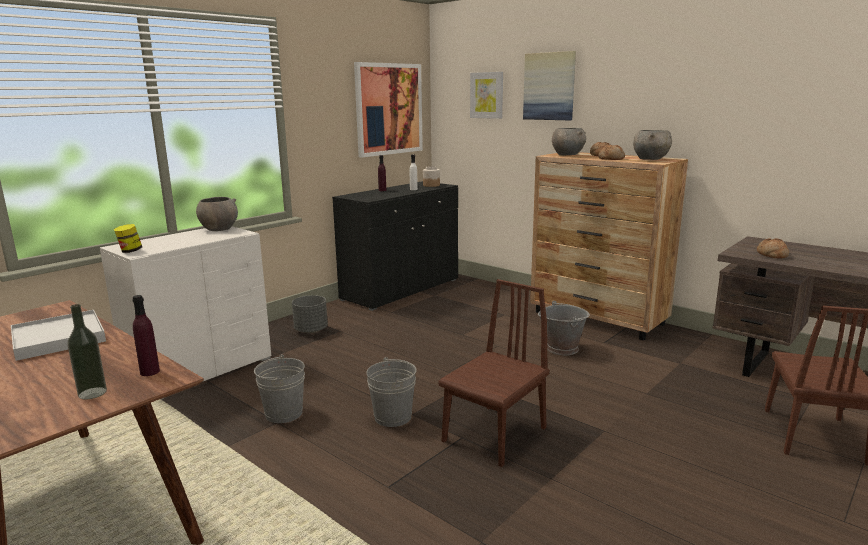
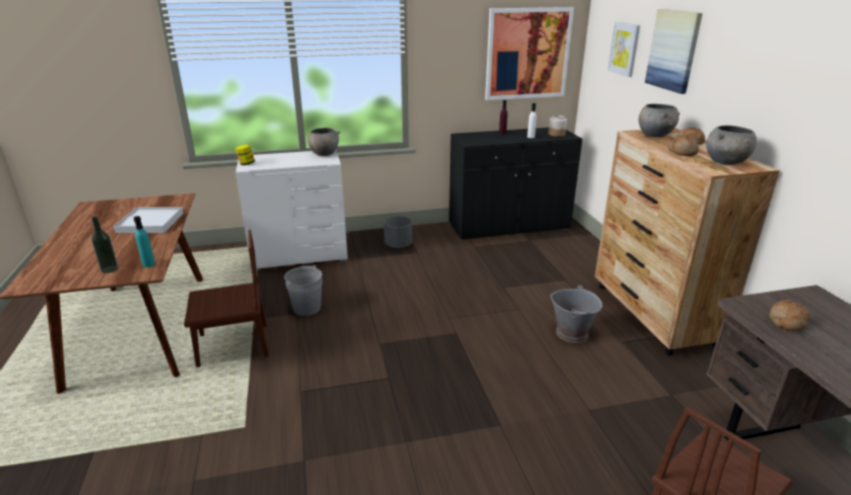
camera: 35 degrees right, 10 degrees up
(150, 372) = (149, 264): purple bottle -> turquoise bottle
(393, 417) = (365, 340): grey bucket -> none
(494, 434) = (413, 386): brown chair -> brown chair (233, 345)

